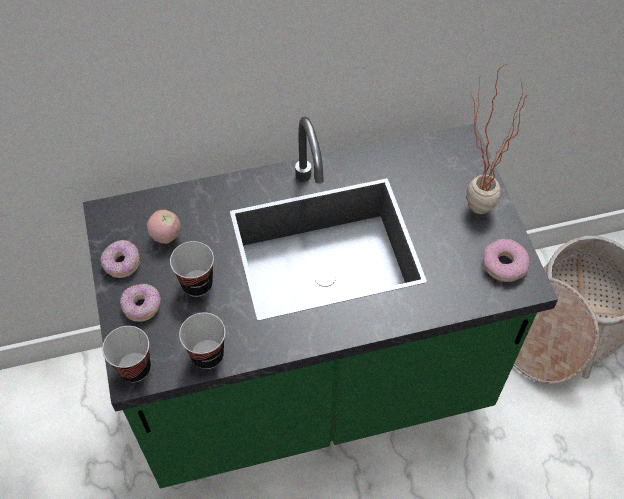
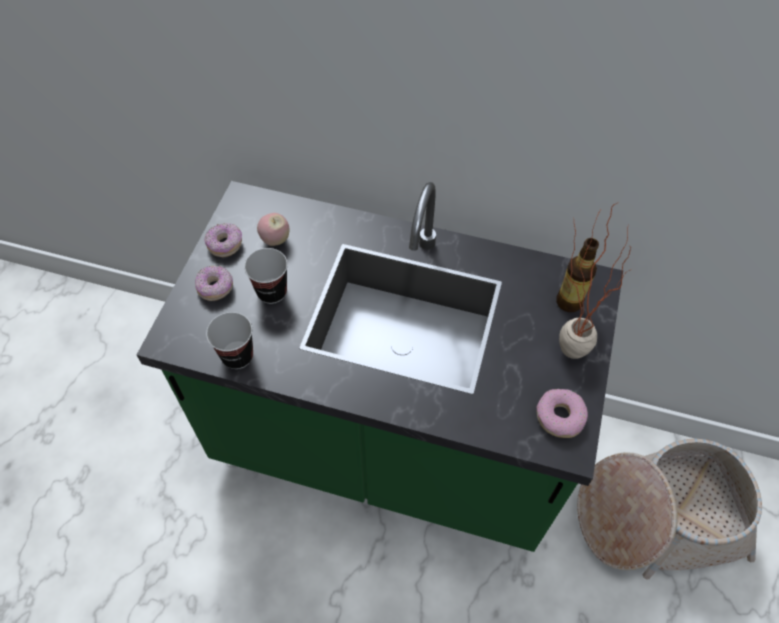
camera: 30 degrees right, 0 degrees up
(134, 368) = (173, 335): cup -> none
(451, 169) = (569, 302): none -> bottle

